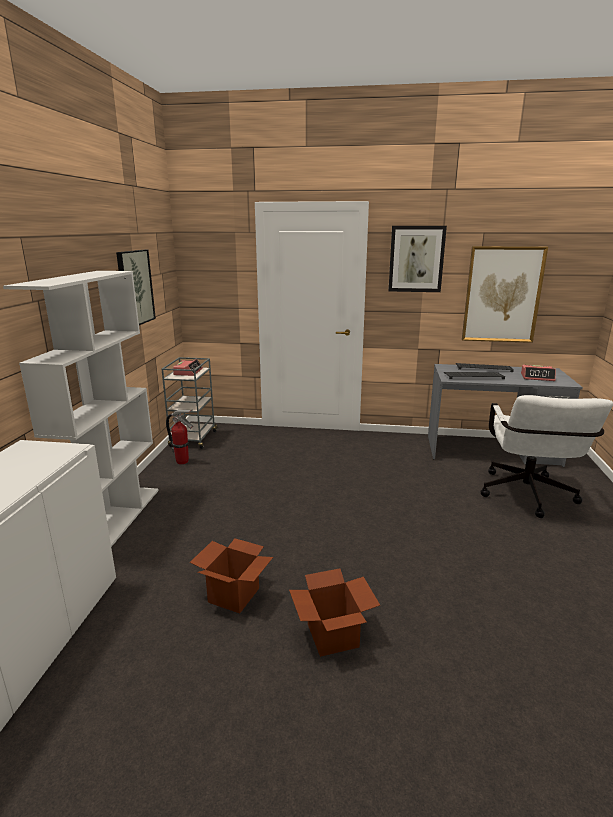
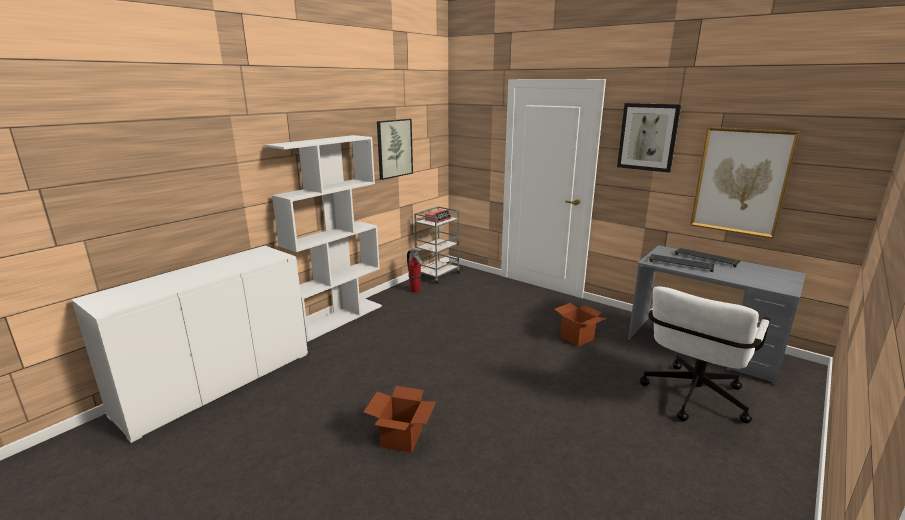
camera: 30 degrees right, 0 degrees up
(234, 595) = (364, 389): cardboard box -> cardboard box (577, 338)
(537, 377) = (757, 277): alarm clock -> none

